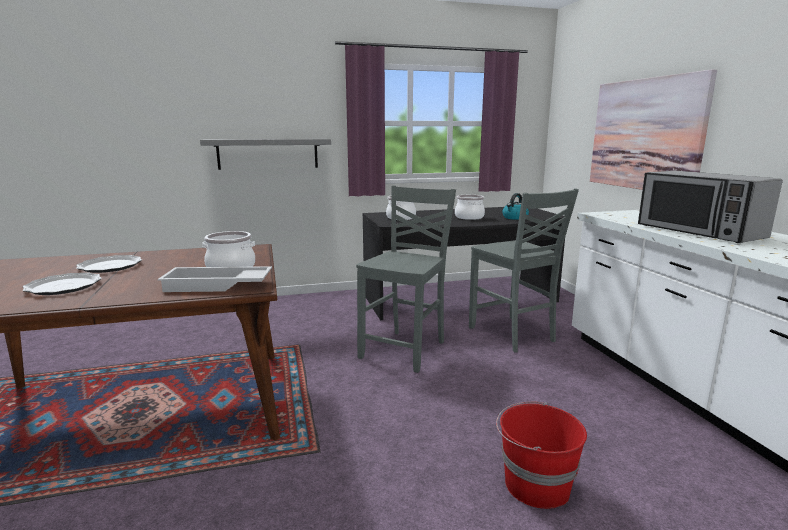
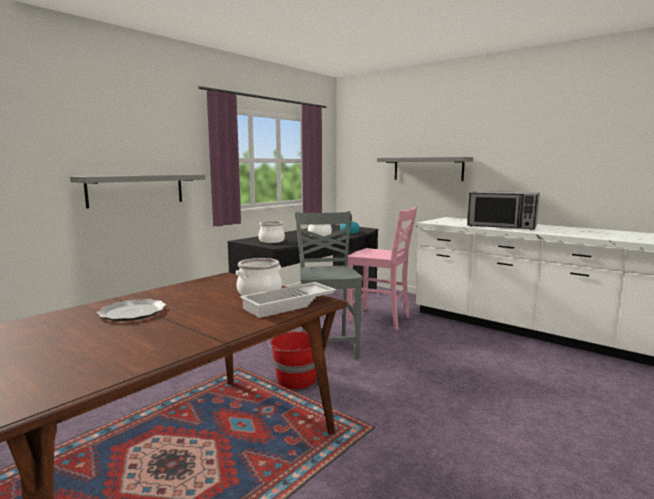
camera: 35 degrees left, 5 degrees down
(63, 286) = (145, 335): plate -> none
(512, 335) = (380, 319): grey chair -> pink chair
(535, 485) = (508, 394): red bucket -> red bucket (295, 380)
(645, 134) = (427, 169): picture -> grey shelf

